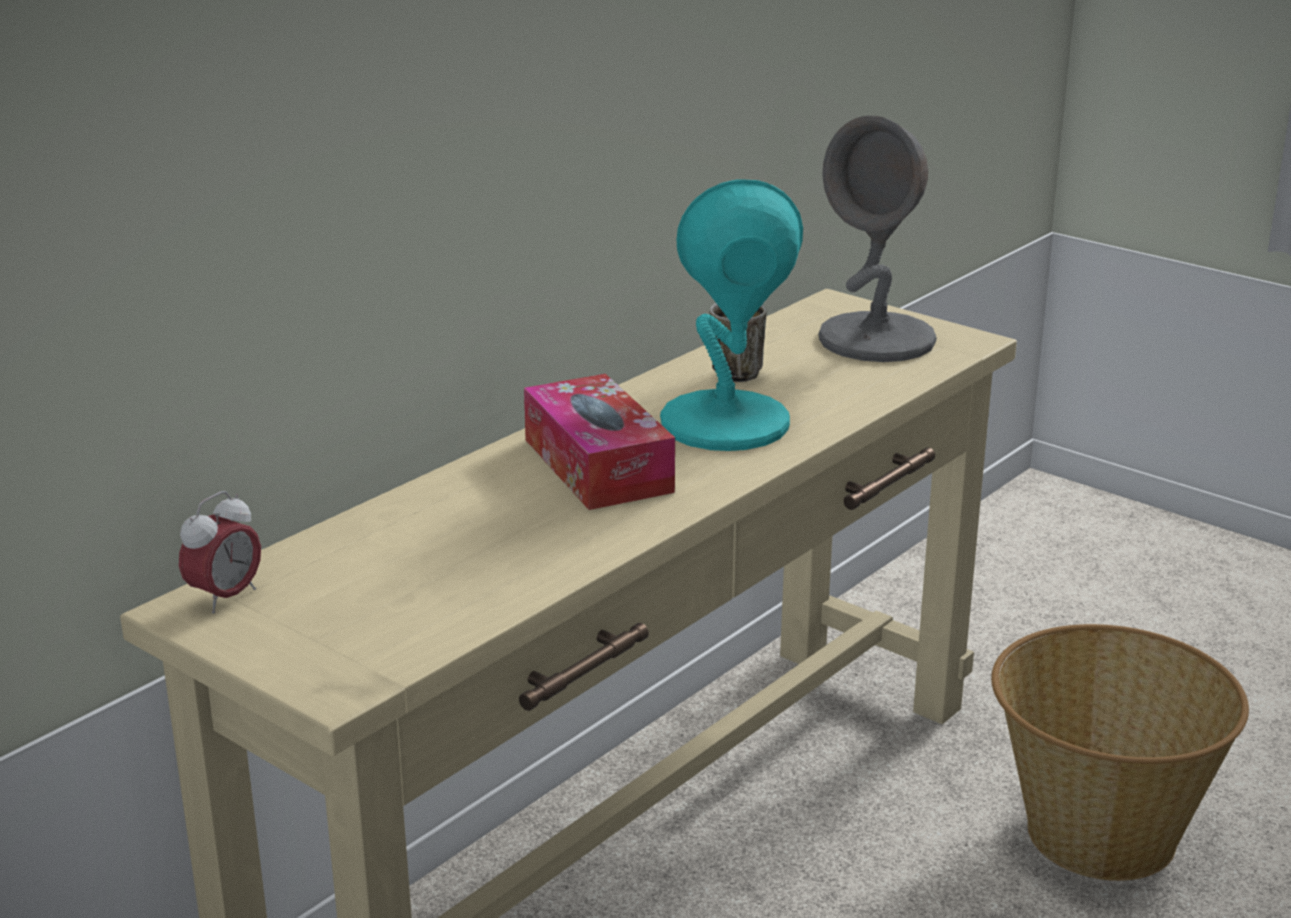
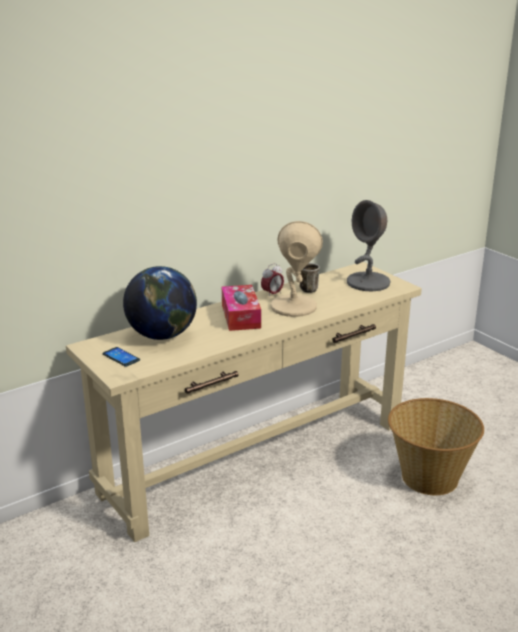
camera: 15 degrees right, 0 degrees up
(225, 598) = (99, 344): alarm clock -> alarm clock (272, 294)
(315, 629) = (121, 357): none -> phone
(405, 549) = (162, 336): none -> globe
(724, 423) = (293, 306): turquoise table lamp -> beige table lamp

